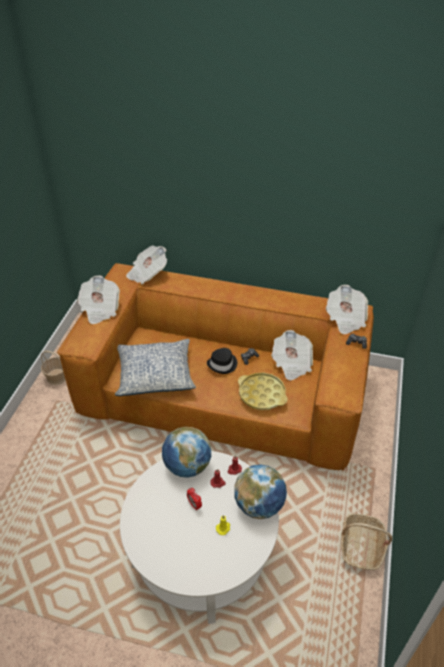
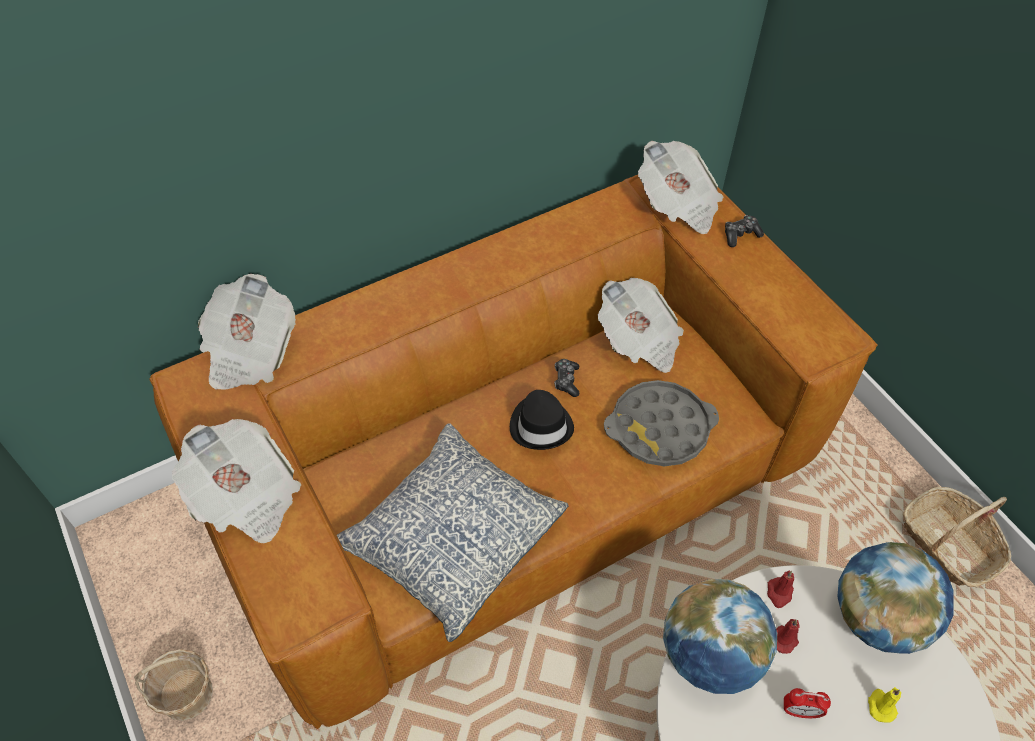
camera: 45 degrees left, 10 degrees up
(262, 394) = (659, 428): yellow tray -> grey tray

